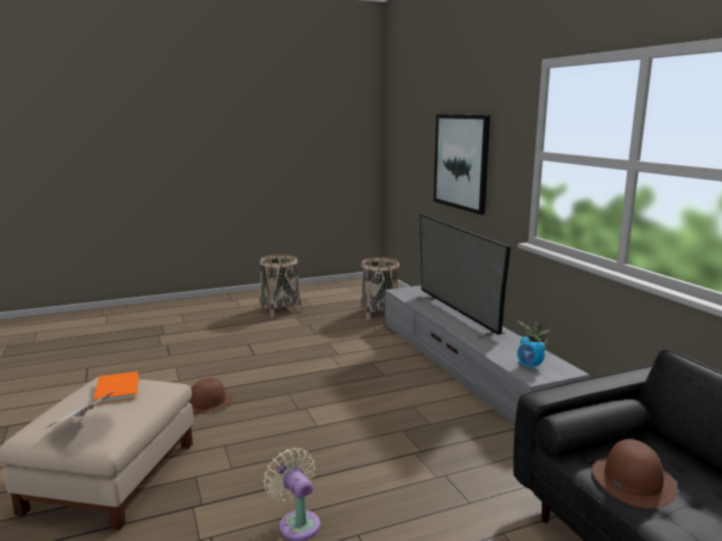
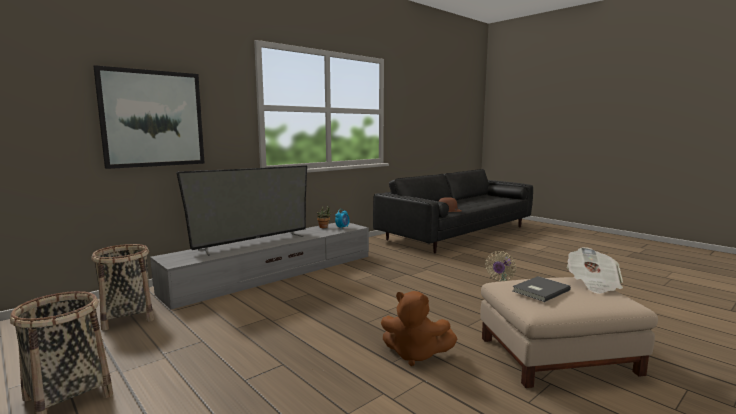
camera: 110 degrees left, 5 degrees down
(119, 389) = (539, 290): orange book -> grey book
(208, 402) = (415, 354): brown hat -> brown plush toy

